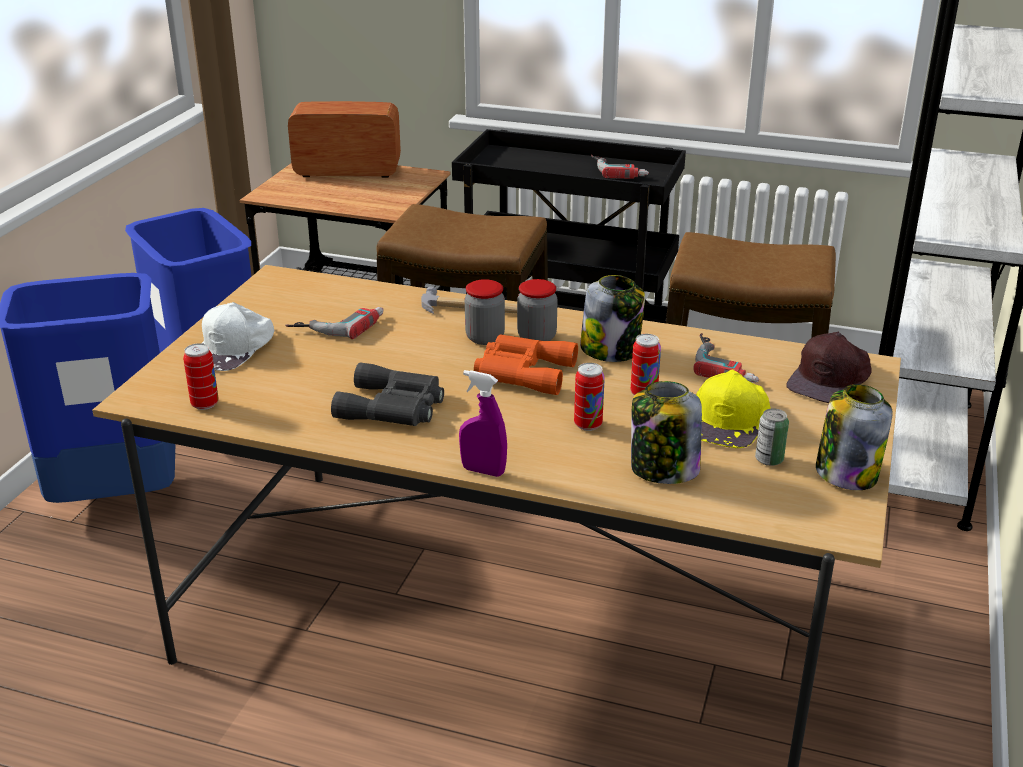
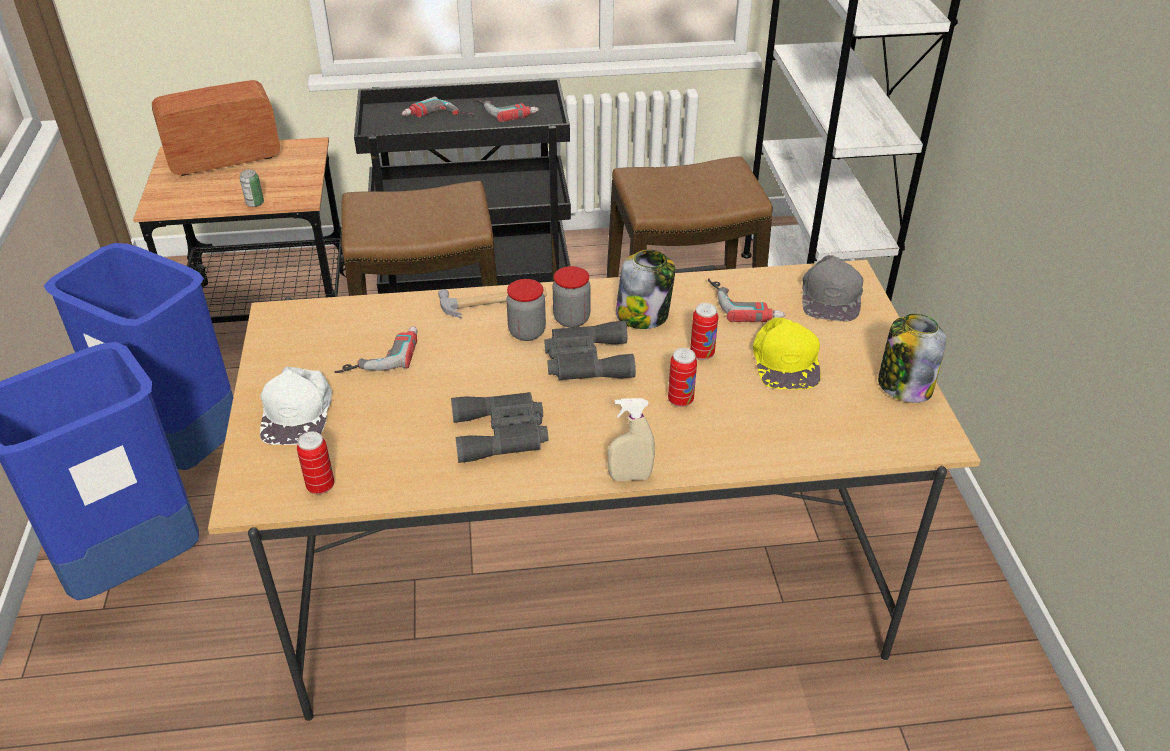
camera: 25 degrees left, 10 degrees up
(483, 471) = (630, 477): purple spray bottle -> beige spray bottle
(522, 371) = (586, 360): orange binoculars -> grey binoculars
(547, 165) = (437, 118): none -> power drill
(663, 470) = (770, 427): jar -> none
(769, 459) = (841, 391): can -> can (255, 203)
(831, 379) = (832, 296): brown cap -> grey cap

